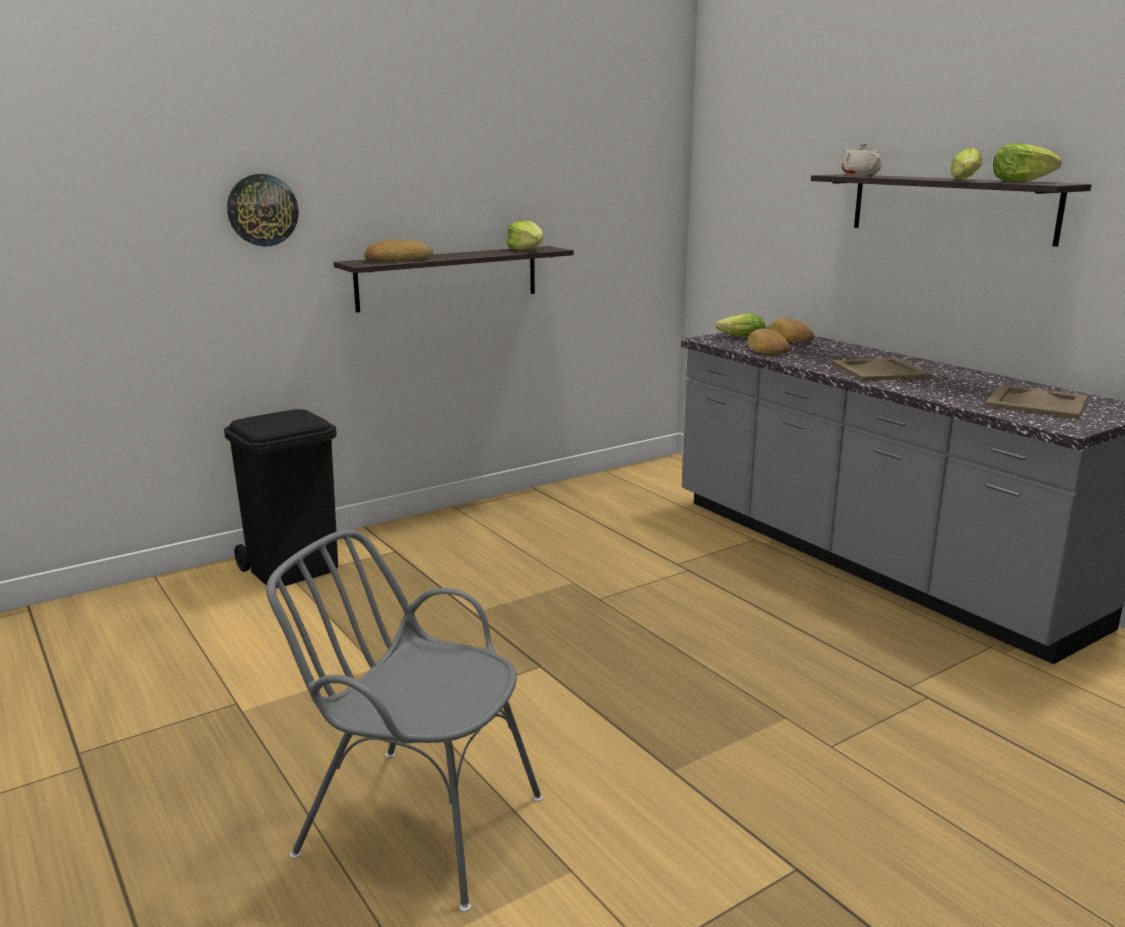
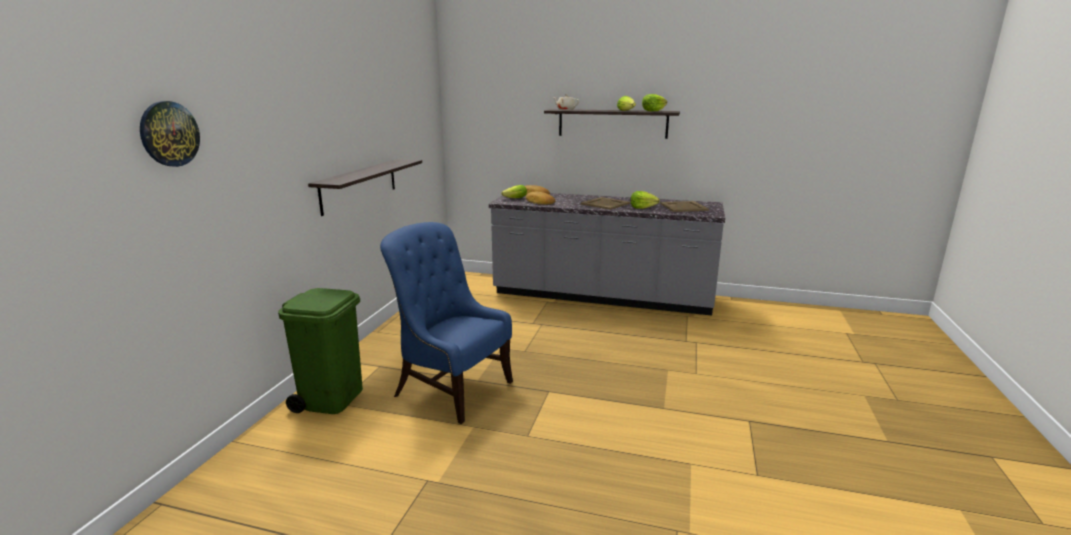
camera: 40 degrees left, 0 degrees up
(262, 210) = (269, 151): wall clock -> wall clock (169, 134)
(294, 569) = (332, 398): black trash can -> green trash can
(398, 259) = (347, 177): bread -> none
(413, 821) = (606, 481): grey chair -> none
(427, 610) = (451, 389): none -> blue chair
(526, 250) = (397, 162): lettuce -> lettuce (642, 207)

